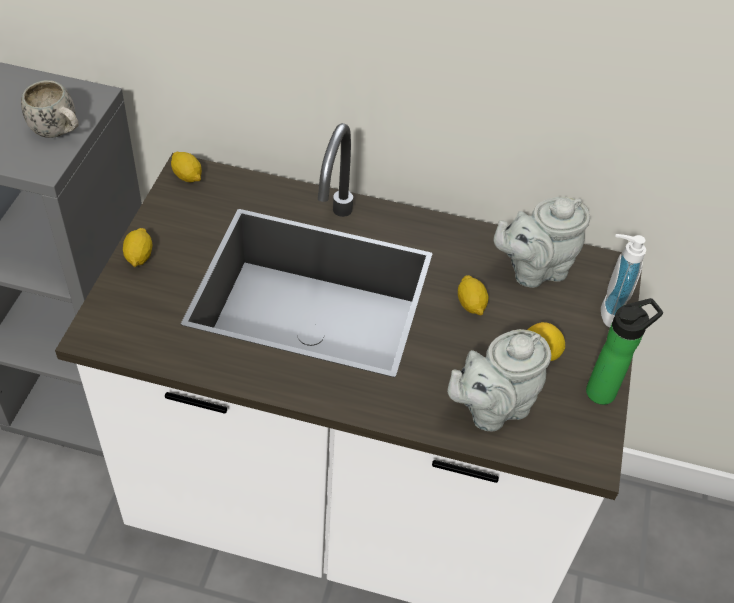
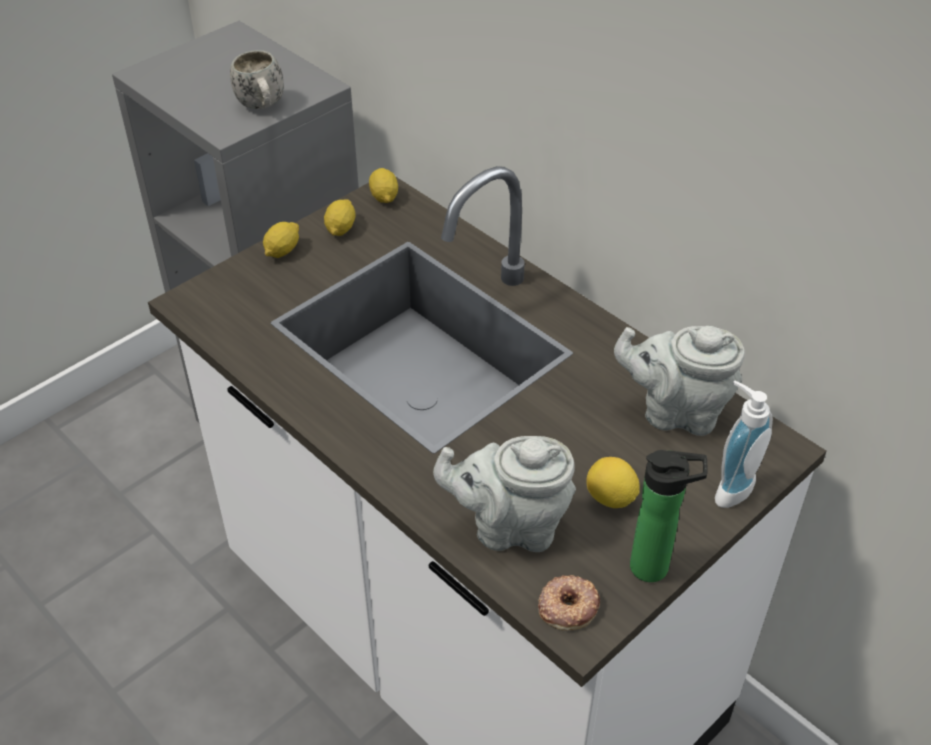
camera: 35 degrees right, 5 degrees down
(471, 304) = (573, 418): lemon -> lemon (340, 229)
(572, 447) = (567, 606): none -> donut

